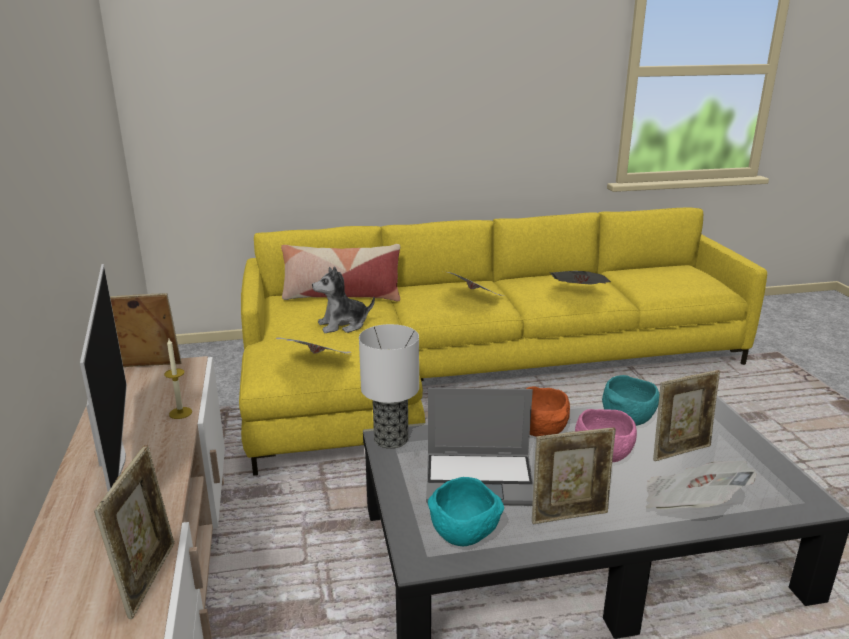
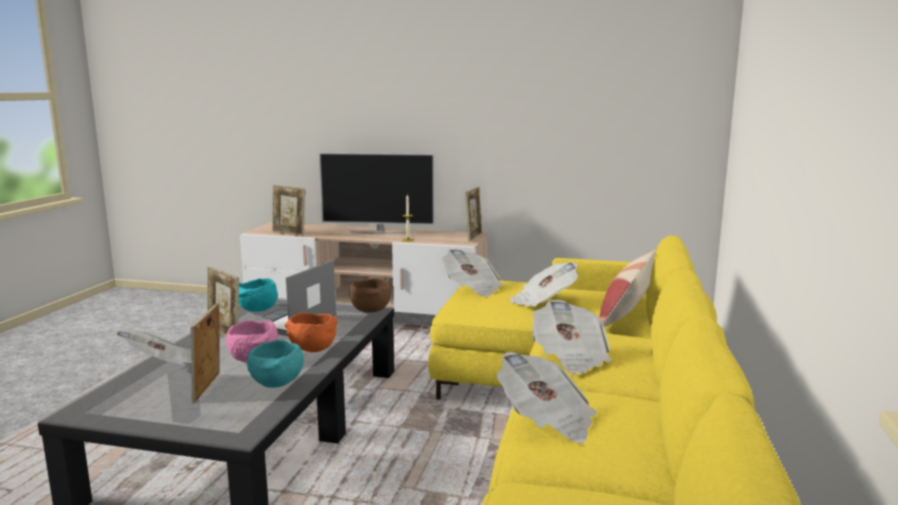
camera: 115 degrees right, 10 degrees down
(343, 325) = (543, 301): plush toy -> newspaper
(390, 439) = (370, 310): table lamp -> brown bowl
(569, 515) = (225, 334): picture frame -> picture frame turned 60 degrees counterclockwise

